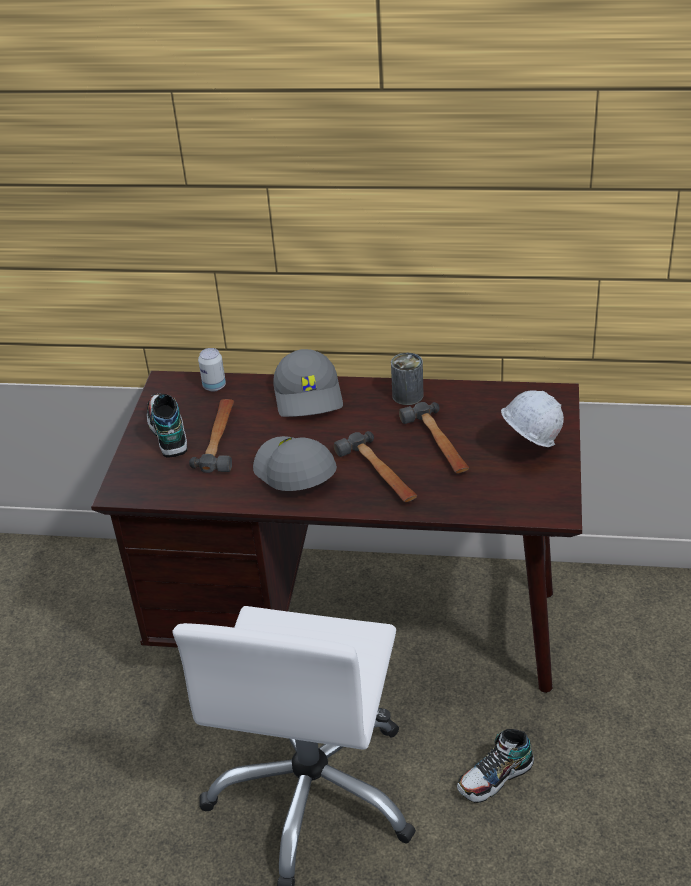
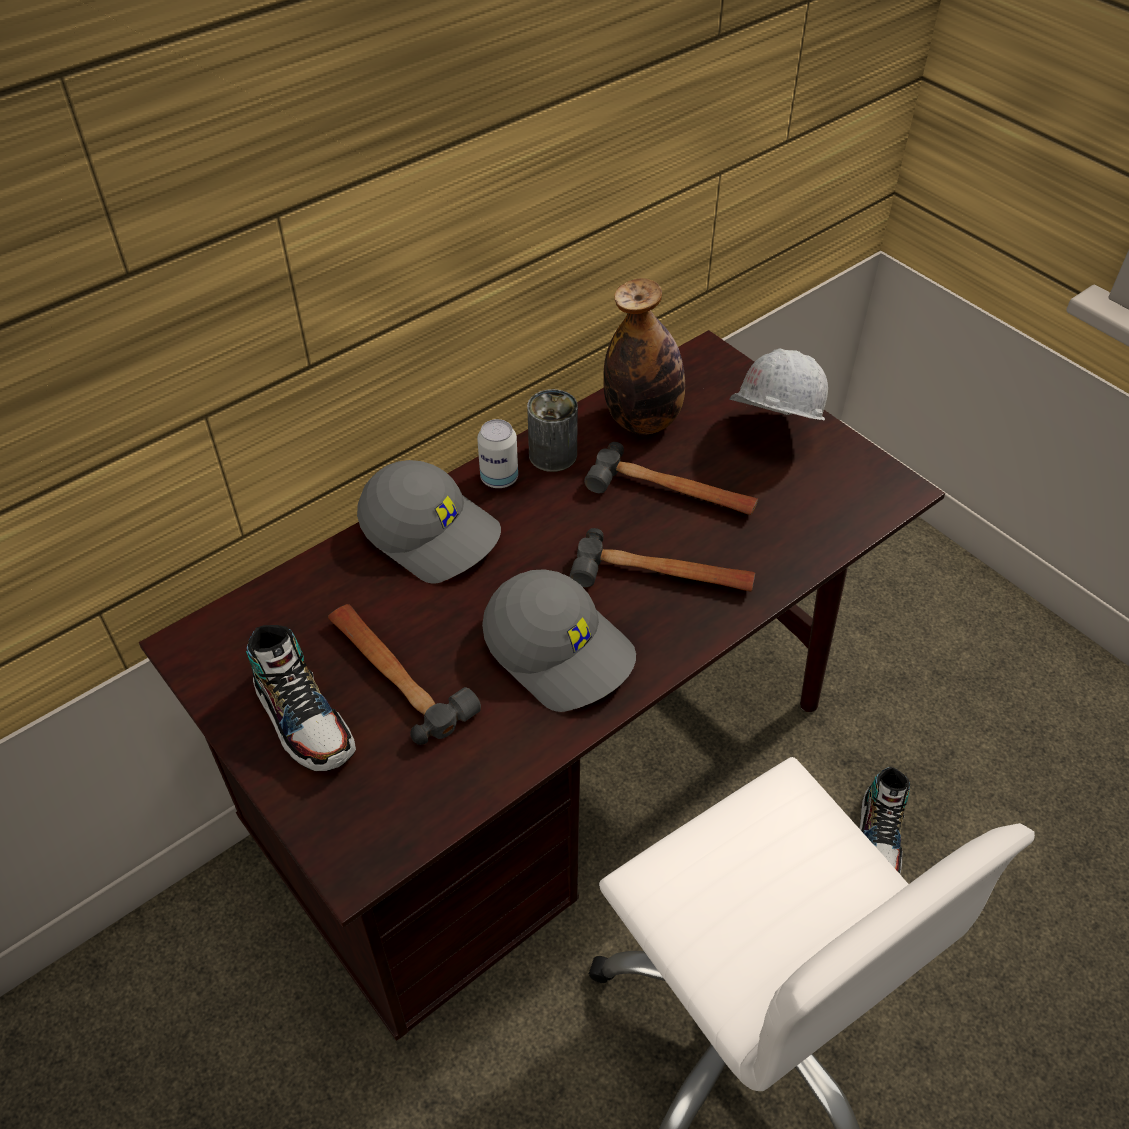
camera: 50 degrees left, 10 degrees up
(167, 433) = (304, 719): shoe -> shoe turned 150 degrees counterclockwise
(214, 386) = (277, 603): can -> can (499, 478)
(293, 472) = (561, 649): grey cap -> grey cap turned 150 degrees counterclockwise
(474, 405) = (642, 420): none -> bottle

